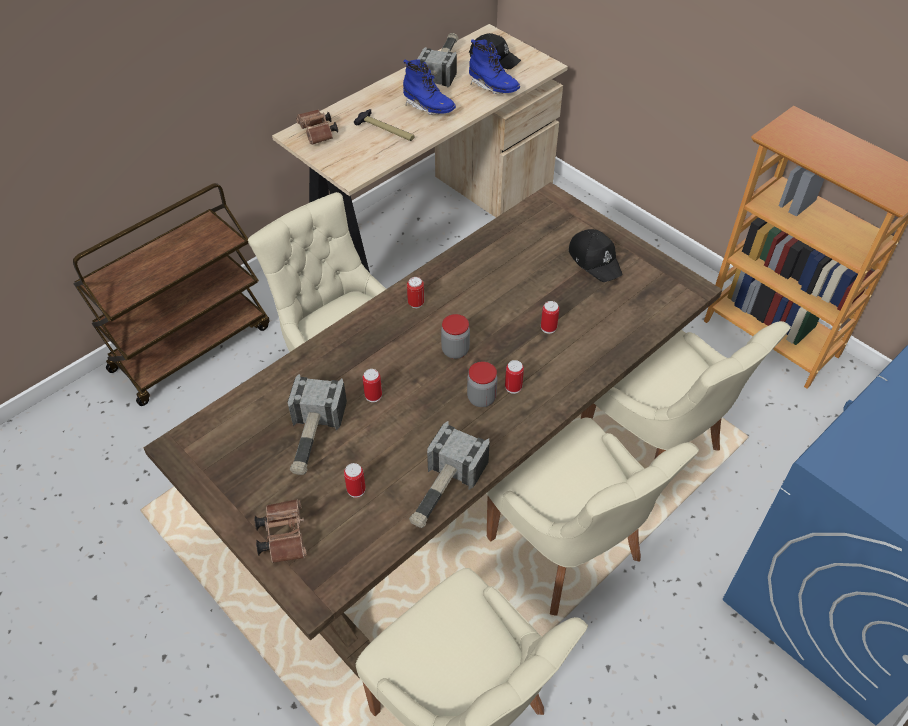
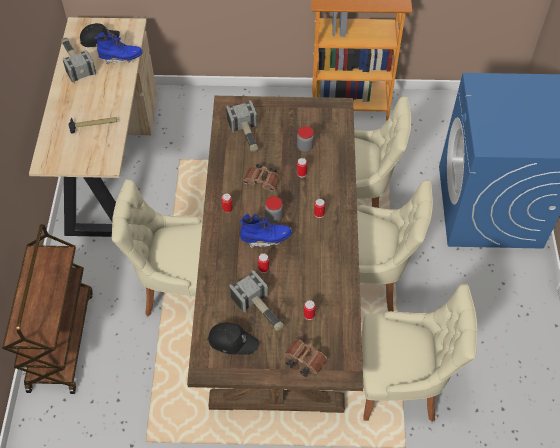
camera: 45 degrees left, 5 degrees up
(318, 134) = (56, 154): brown binoculars -> brown binoculars (263, 182)
(428, 107) = (100, 94): blue boot -> blue boot (265, 238)
(443, 489) = (344, 283): hammer -> hammer (246, 134)
(481, 398) = (312, 230): jar -> jar (305, 147)
(595, 260) = (283, 123): black cap -> black cap (232, 341)

